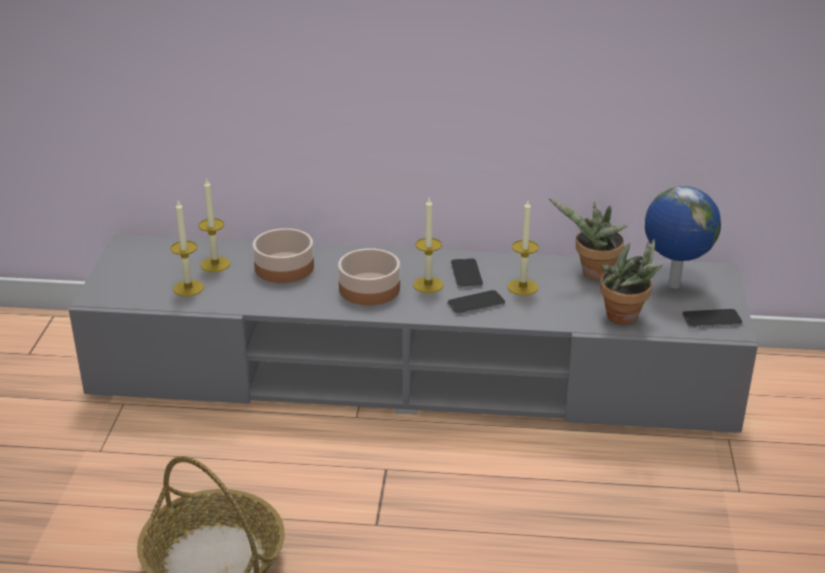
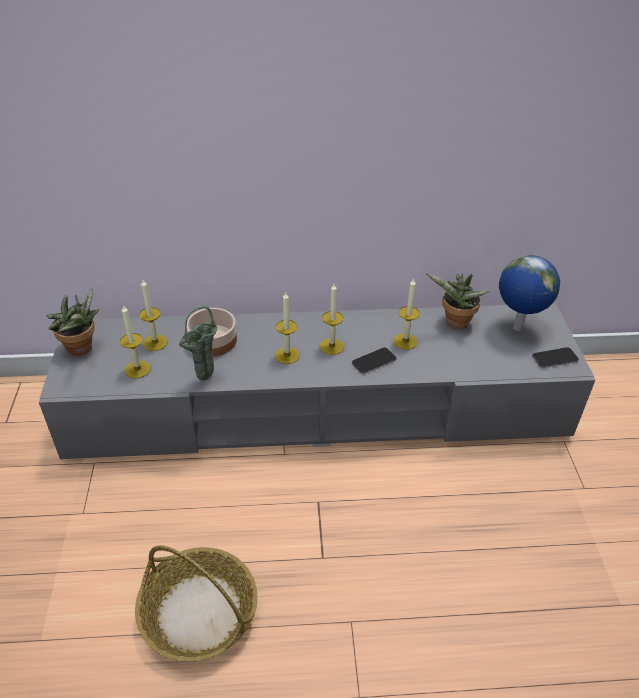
camera: 10 degrees left, 10 degrees up
(264, 304) = (204, 379): none -> green vase
(370, 289) = (287, 355): bowl -> candle
(466, 274) = (359, 333): phone -> none
(626, 318) = (491, 364): potted plant -> potted plant (82, 349)

